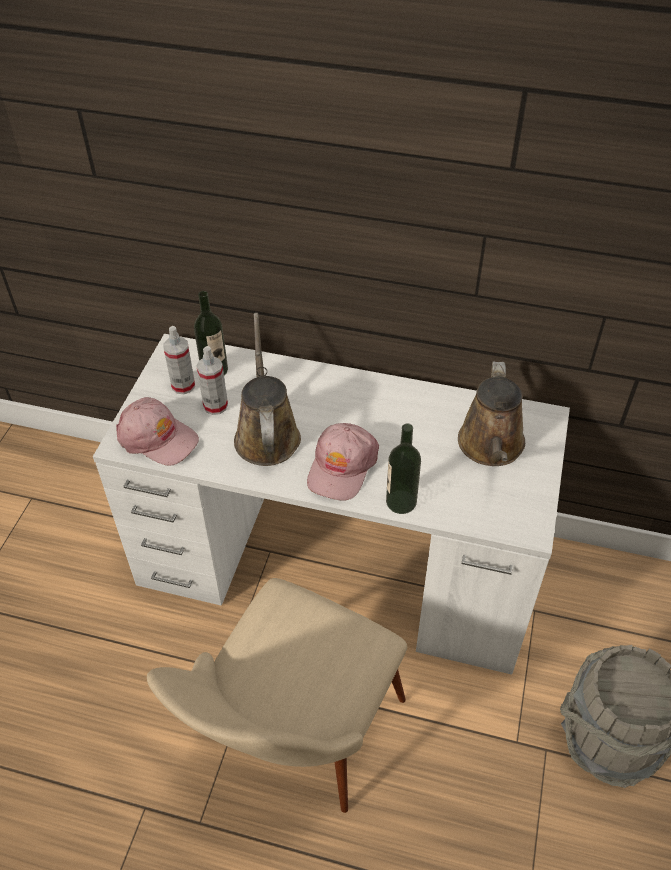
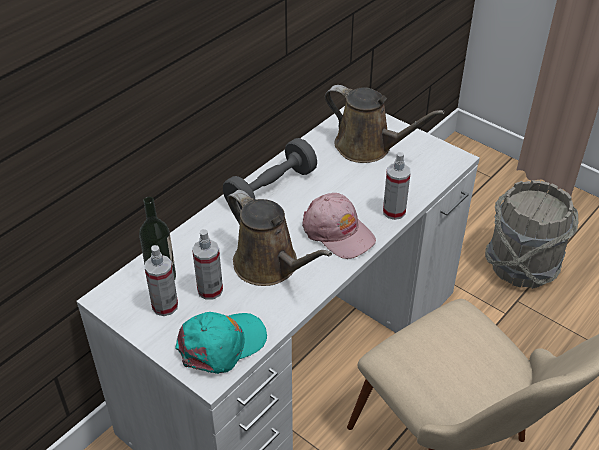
camera: 65 degrees left, 5 degrees down
(157, 438) = (222, 344): pink cap -> turquoise cap
(266, 434) = (270, 266): brown watering can -> brown watering can turned 150 degrees counterclockwise
(370, 396) = (271, 189): none -> grey dumbbell
(401, 502) = (394, 211): bottle -> spray bottle

